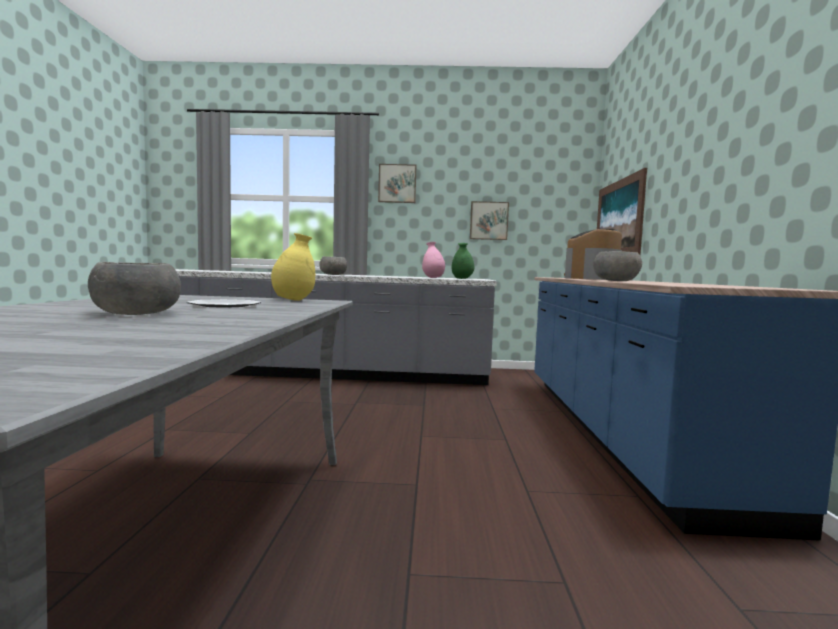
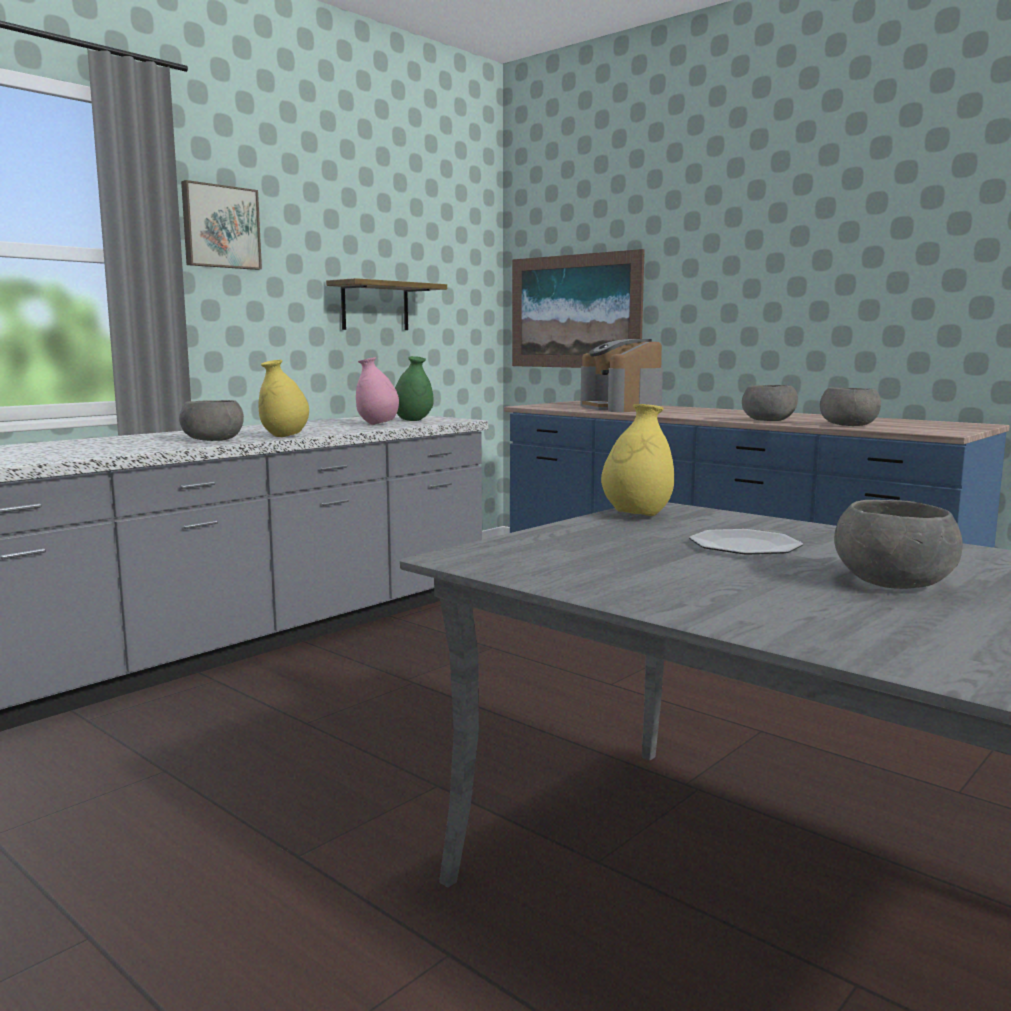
camera: 50 degrees left, 5 degrees up
(362, 275) = (284, 436): none -> yellow vase
(488, 221) = (375, 306): picture -> shelf
(651, 283) = (849, 425): none -> grey bowl

